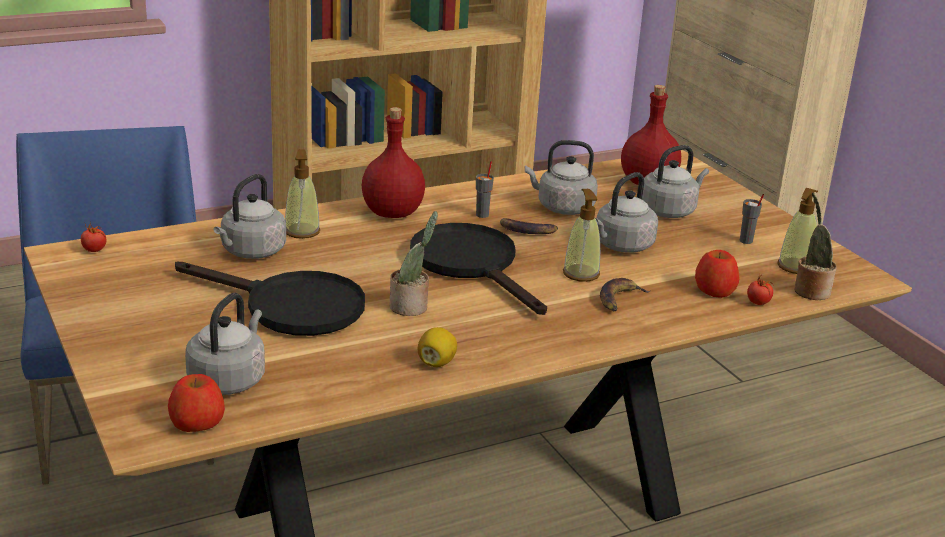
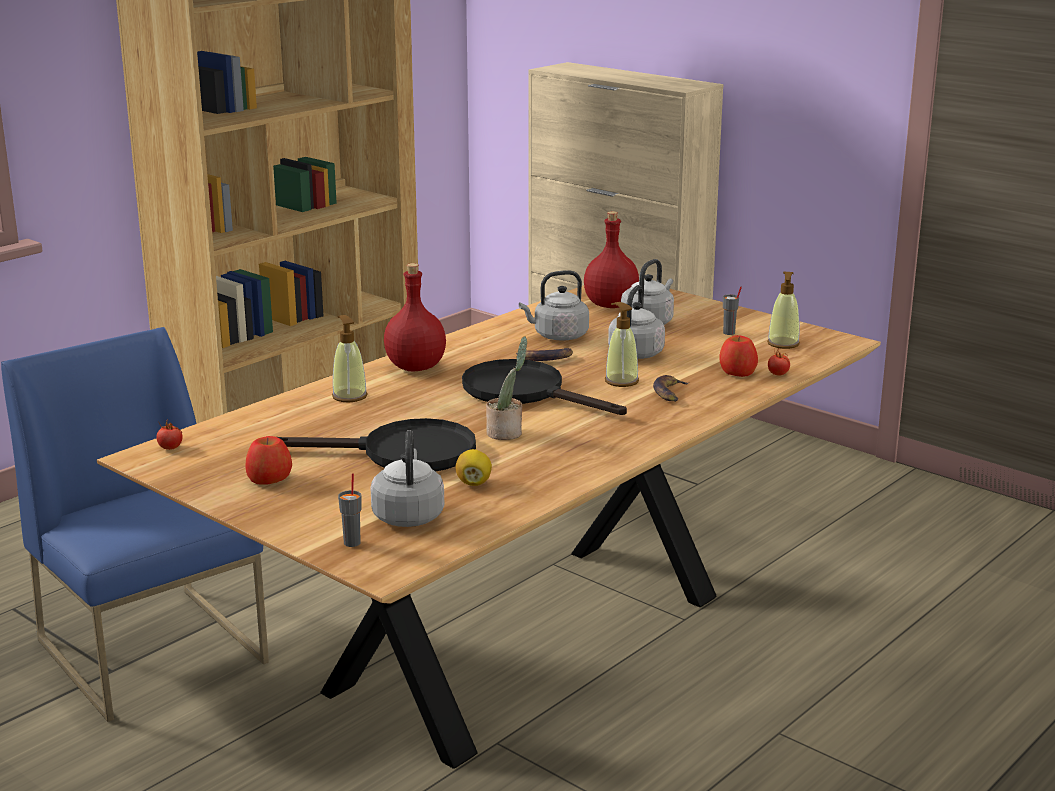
camera: 20 degrees left, 5 degrees down
(196, 423) = (416, 551): apple -> apple (269, 479)
(251, 252) = (321, 421): grey kettle -> none
(436, 363) = (569, 467): lemon -> lemon (473, 483)
(482, 215) = (496, 354): grey cup -> grey cup (352, 542)
(810, 290) = (809, 358): potted plant -> none

